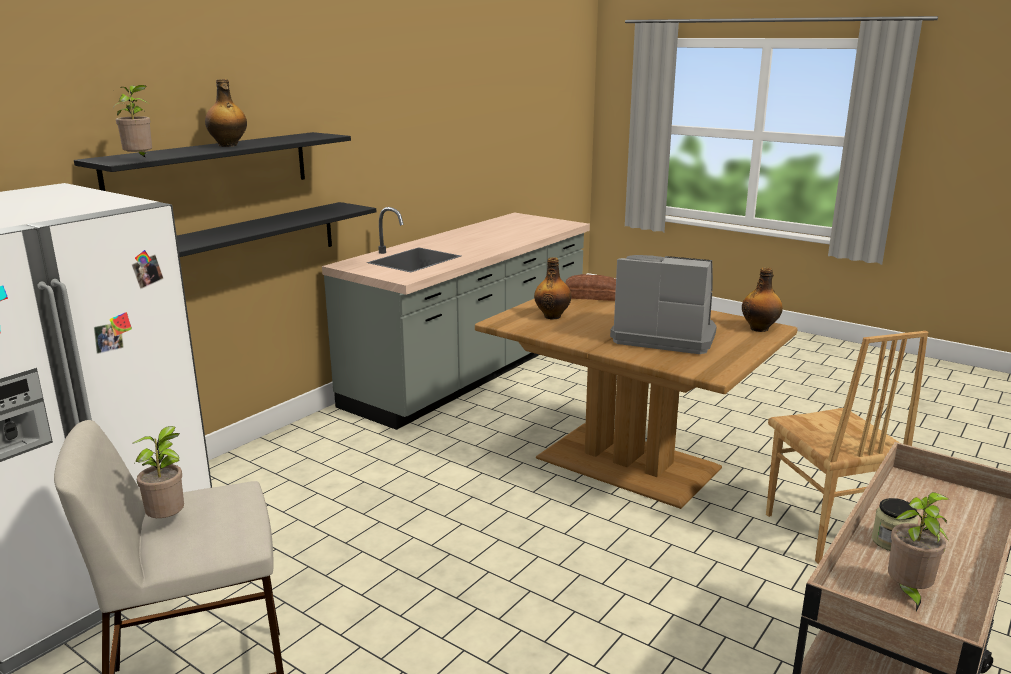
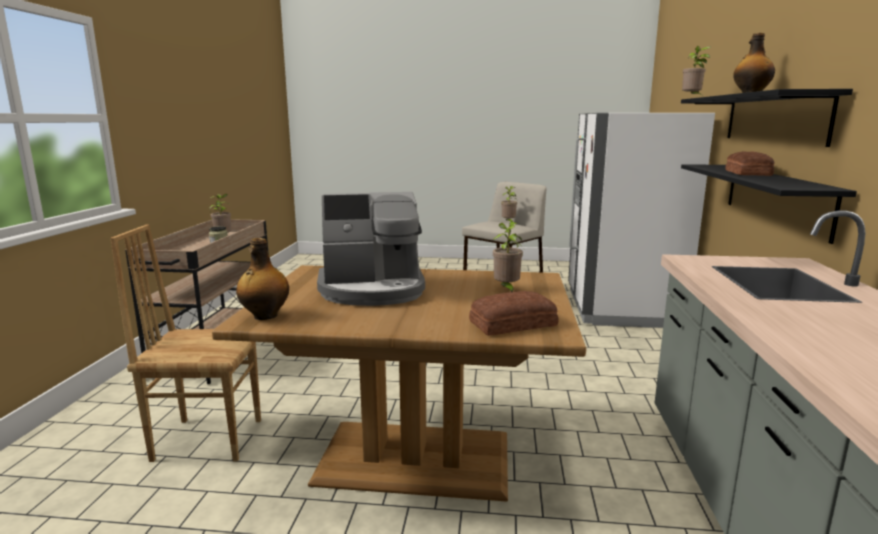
camera: 150 degrees right, 5 degrees down
(253, 226) = (746, 173): none -> bread
(552, 316) = (506, 289): bottle -> potted plant
(823, 533) = (208, 438): brown chair -> brown chair turned 45 degrees counterclockwise

